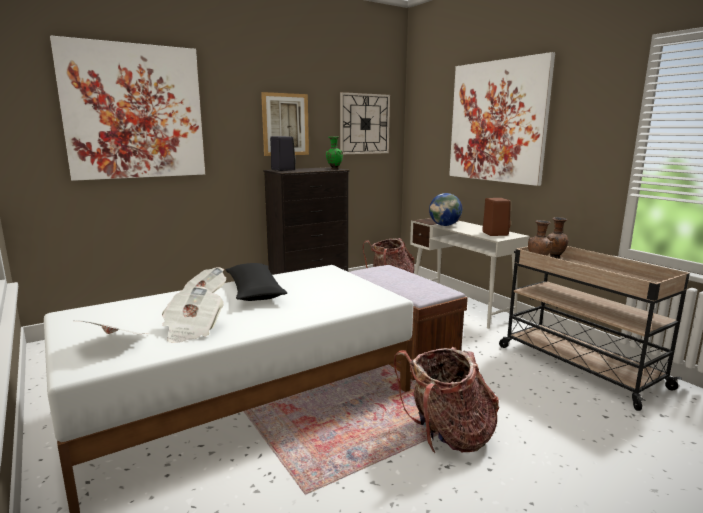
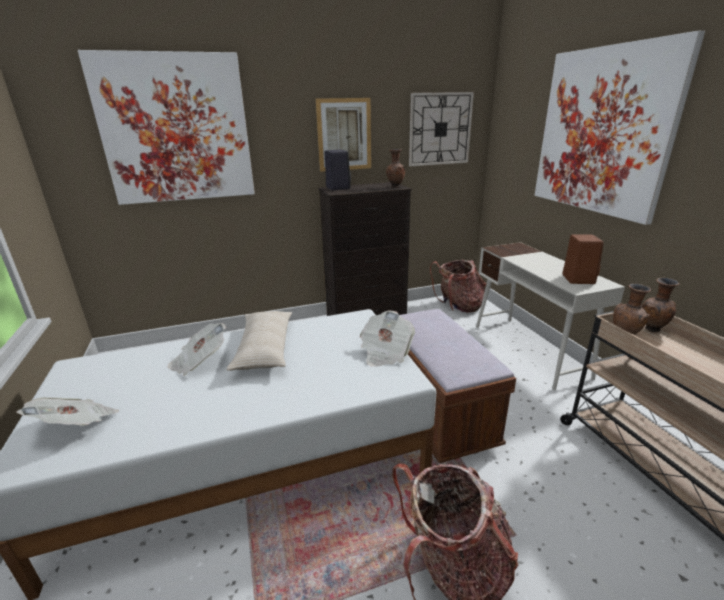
camera: 15 degrees right, 10 degrees up
(192, 330) = (164, 411): newspaper -> newspaper (385, 352)
(254, 291) = (264, 348): black pillow -> beige pillow
(334, 169) = (395, 187): green vase -> brown vase
(444, 225) = (518, 259): globe -> none

